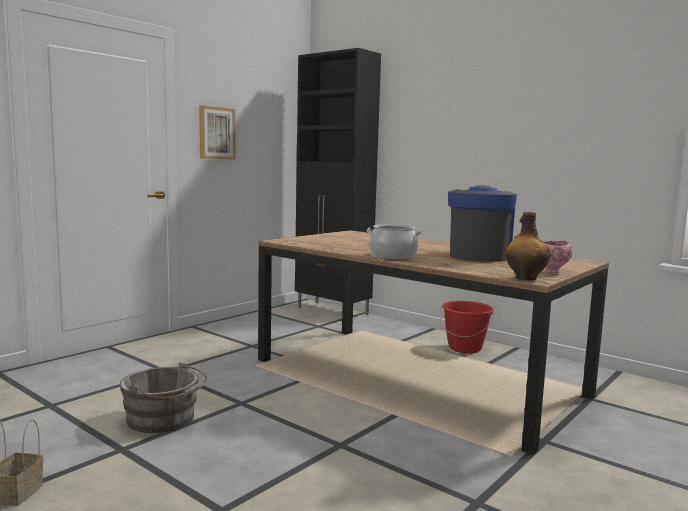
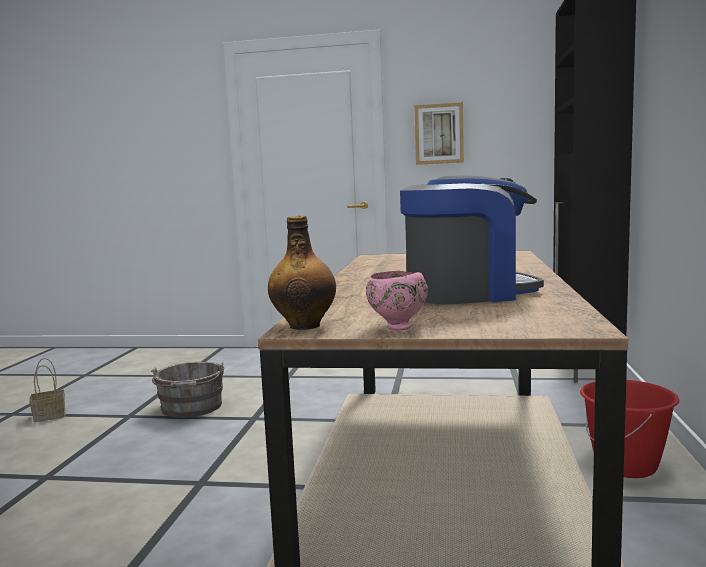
camera: 60 degrees right, 0 degrees up
(392, 256) = (359, 281): cooking pot -> none

